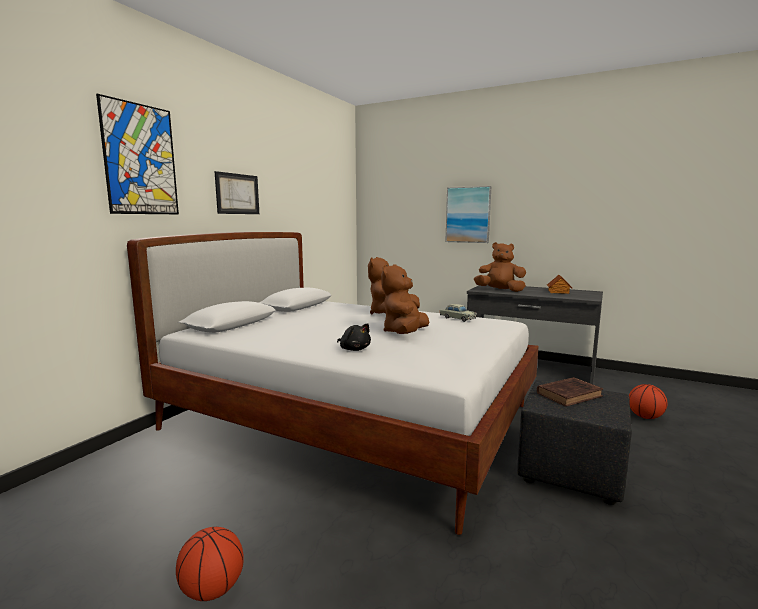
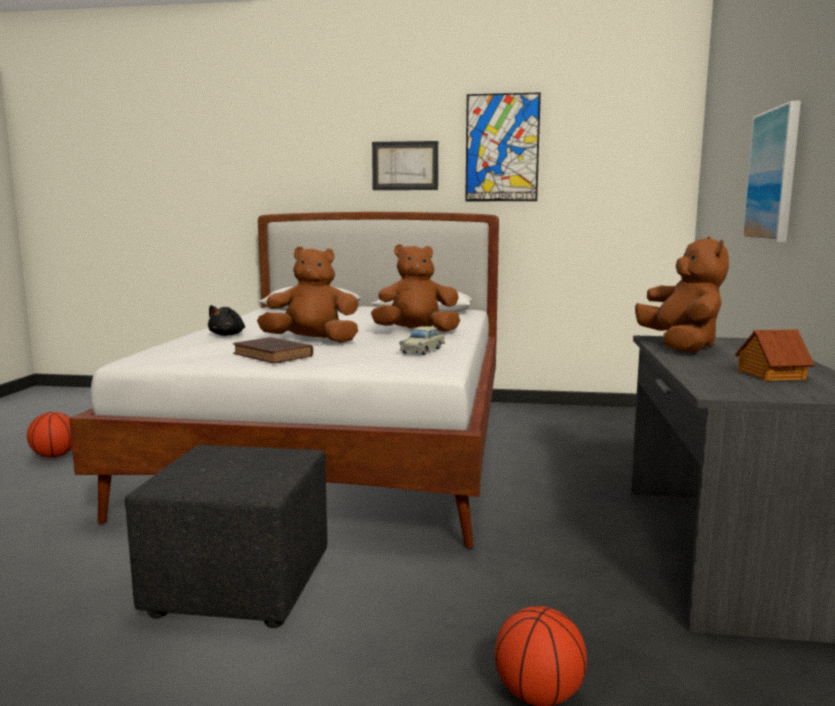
camera: 70 degrees right, 0 degrees up
(140, 159) = (287, 140): picture -> picture (502, 148)
(570, 394) = (249, 463): brown book -> brown book (274, 355)

